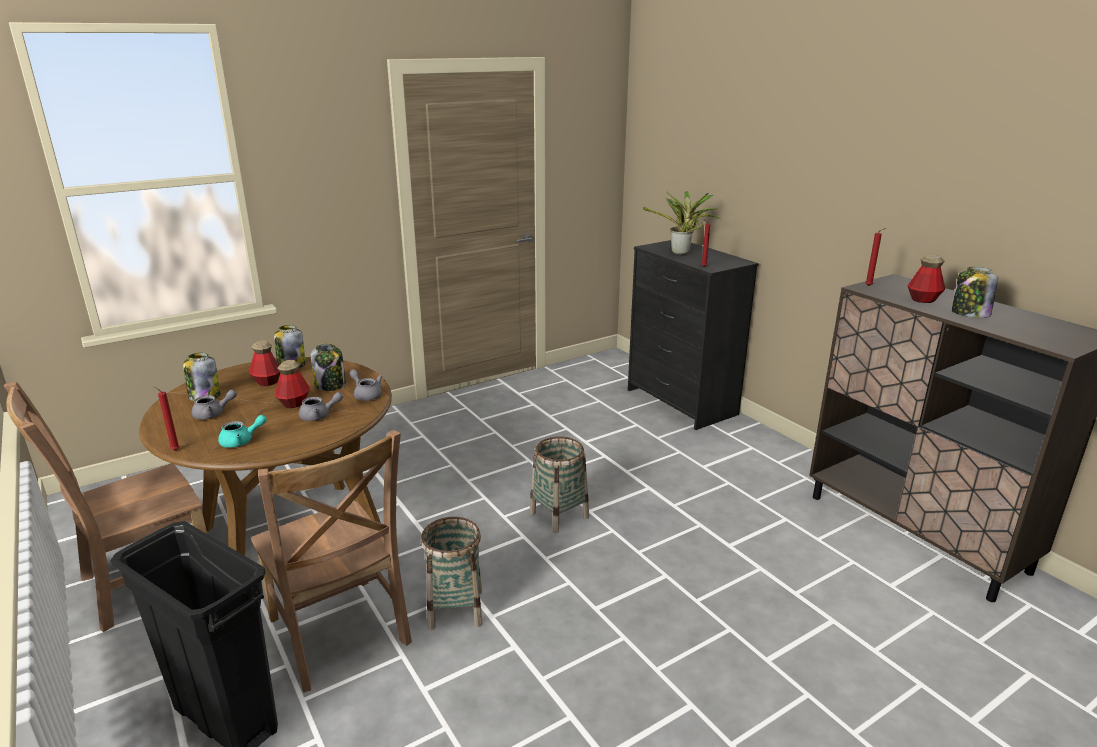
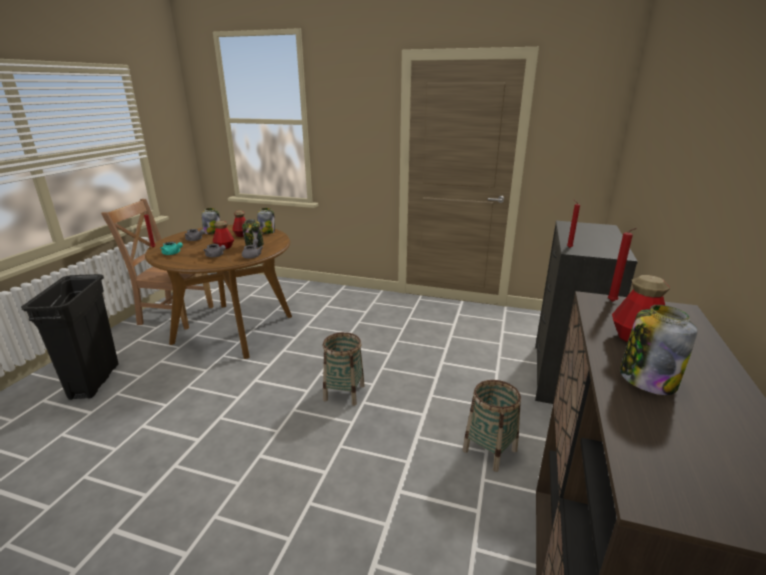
camera: 50 degrees right, 0 degrees up
(340, 635) = (170, 378): brown chair -> none
(455, 609) = (216, 402): basket -> basket (489, 450)
(681, 253) = (581, 234): potted plant -> none

